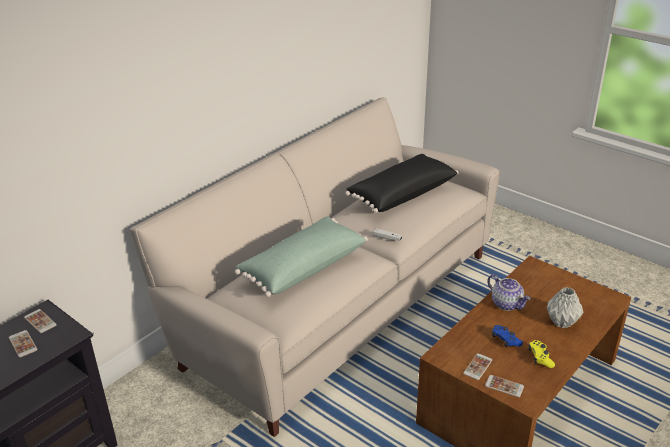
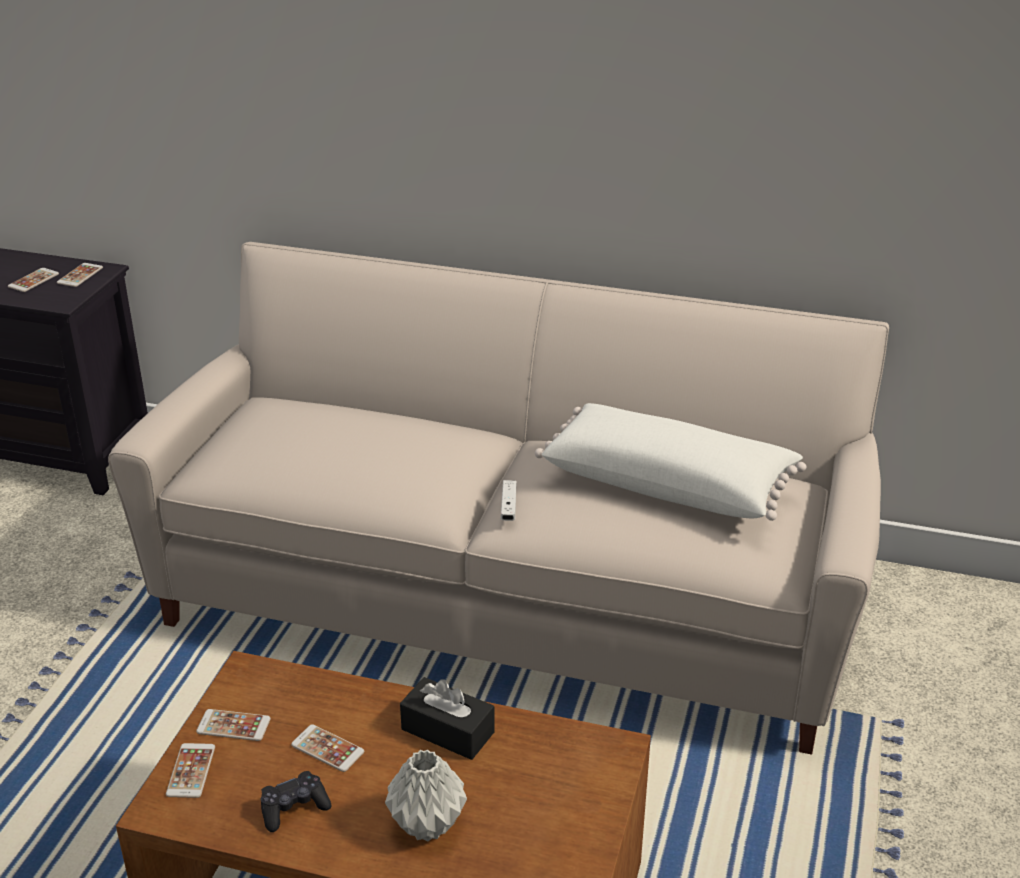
camera: 65 degrees right, 0 degrees up
(302, 267) = (353, 441): green pillow -> none
(401, 194) = (668, 483): black pillow -> white pillow
(505, 340) = (327, 748): blue game controller -> phone
(507, 304) = (448, 731): teapot -> black tissue box
(540, 358) = (294, 808): yellow game controller -> black game controller

